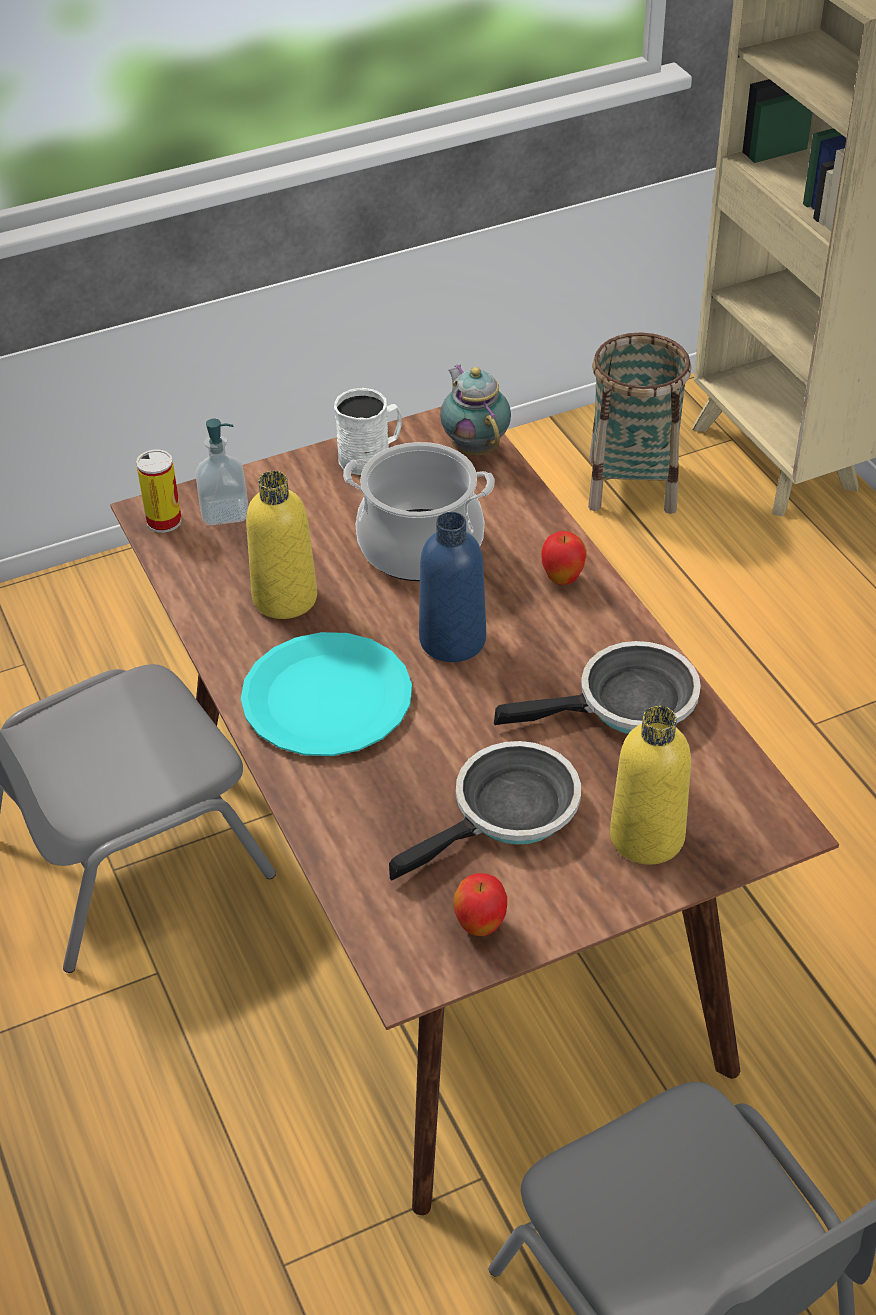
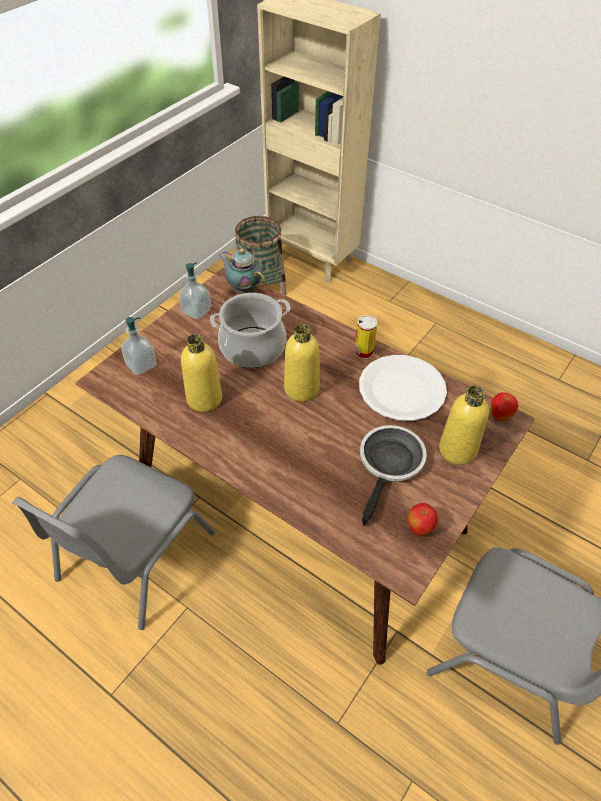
camera: 30 degrees left, 5 degrees up
(164, 521) = (111, 381): can -> can (364, 352)
(326, 698) = (262, 443): turquoise plate -> none
(371, 457) = (196, 311): white mug -> soap dispenser
(452, 640) = (301, 389): blue bottle -> yellow bottle
(562, 579) = (330, 340): apple -> apple (499, 417)
(627, 704) = (402, 389): frying pan -> white plate

